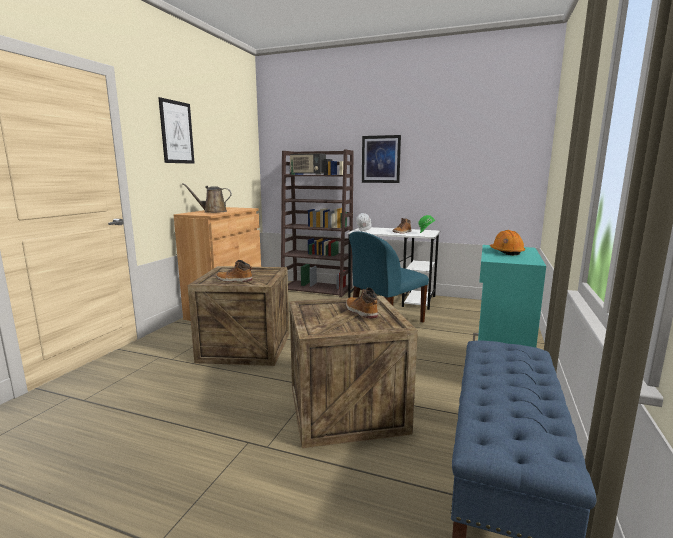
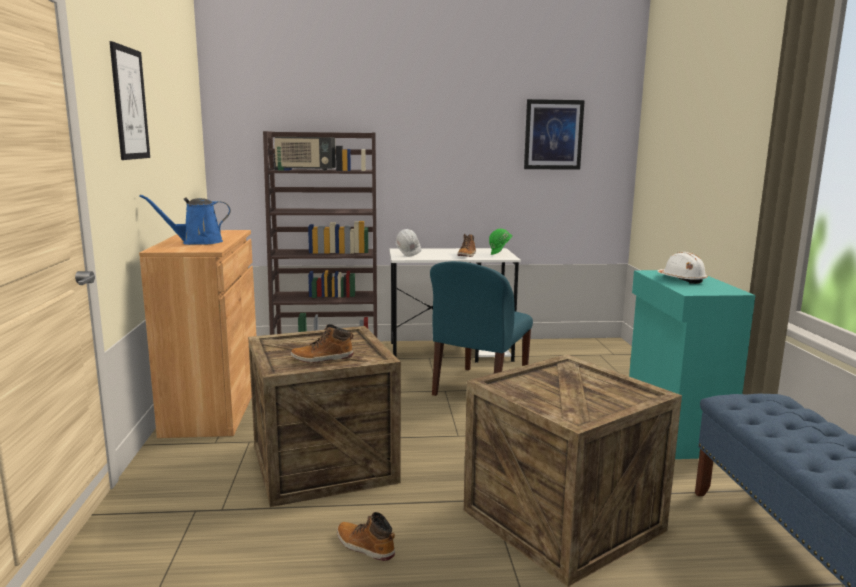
camera: 25 degrees left, 0 degrees up
(213, 212) = (198, 242): brown watering can -> blue watering can
(360, 312) = (580, 381): boot -> boot (364, 546)
(381, 159) = (417, 147): picture -> picture (553, 135)
(506, 252) = (682, 279): orange hard hat -> white hard hat

